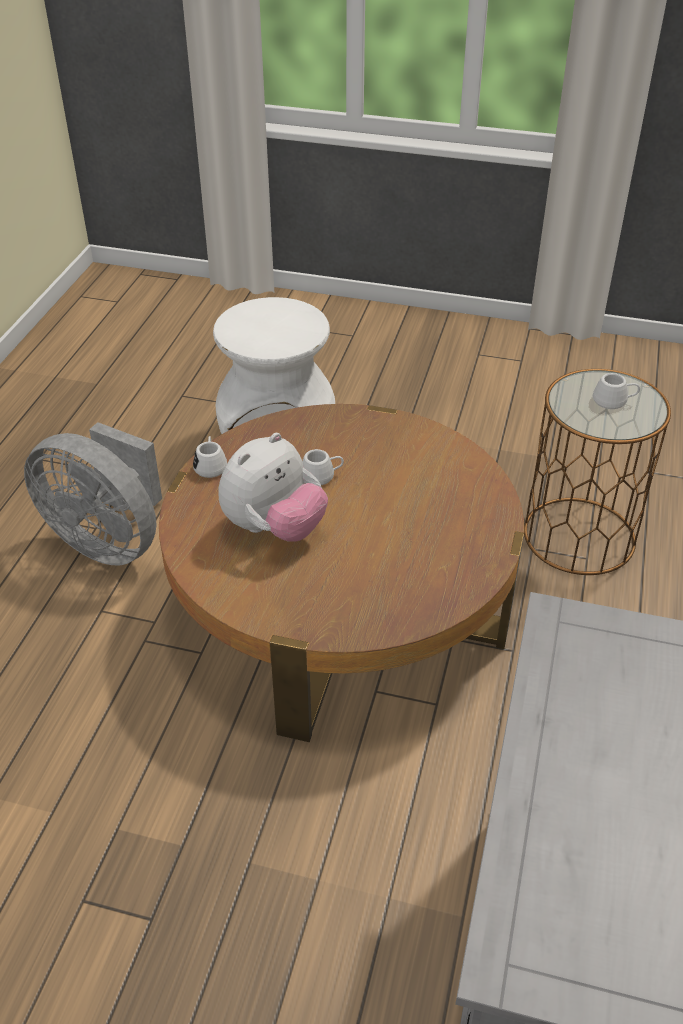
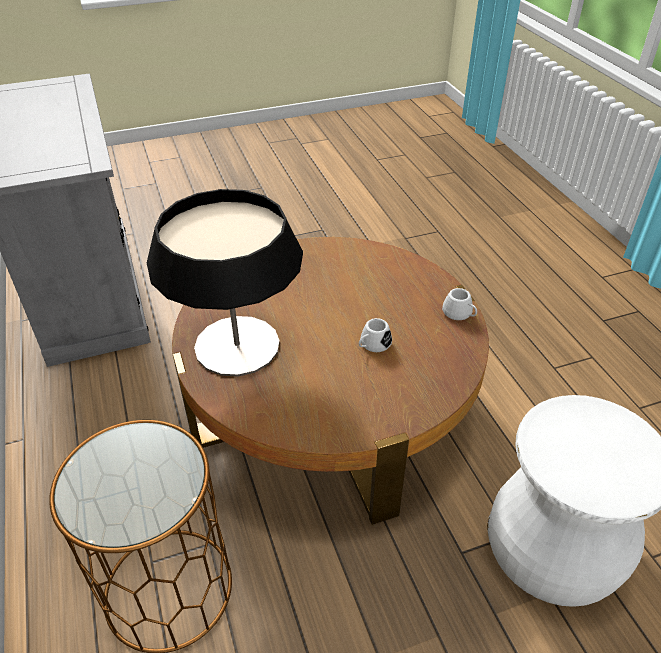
camera: 145 degrees right, 0 degrees up
(109, 540) = (532, 364): grey fan -> none
(274, 528) = (362, 293): plush toy -> none
(449, 532) = (237, 346): none -> table lamp
(614, 401) = (123, 486): white mug -> none

